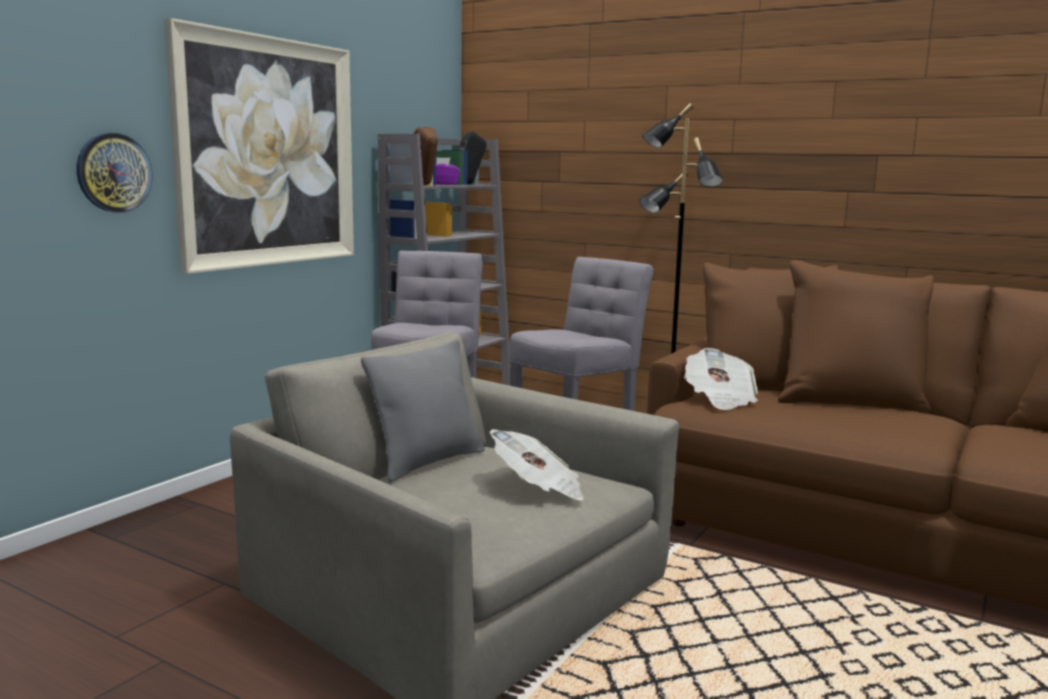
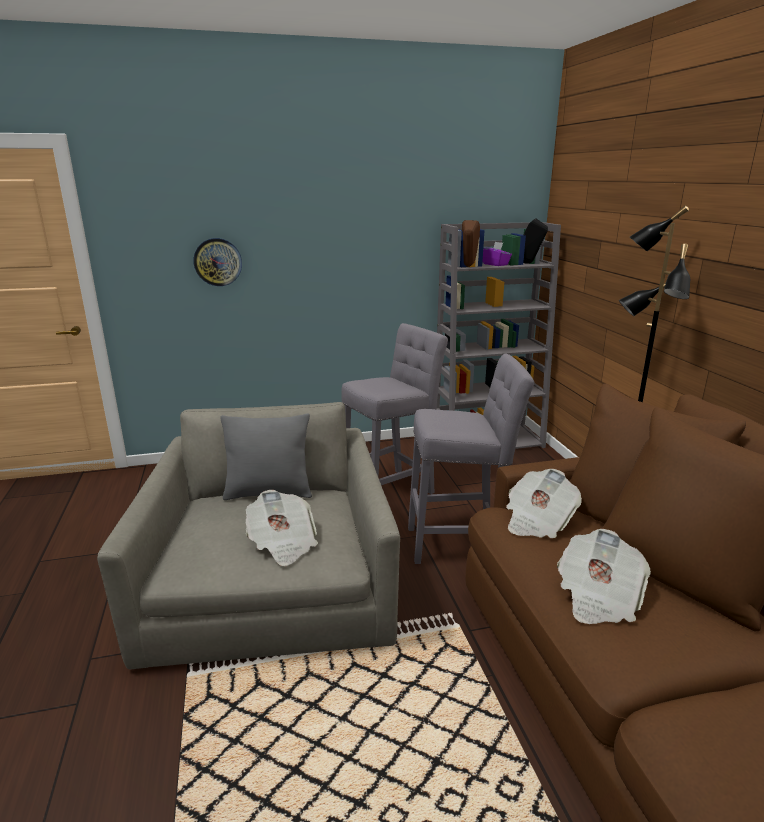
camera: 45 degrees right, 10 degrees up
(268, 152) = (336, 243): picture -> none
(843, 421) = (597, 597): none -> newspaper

